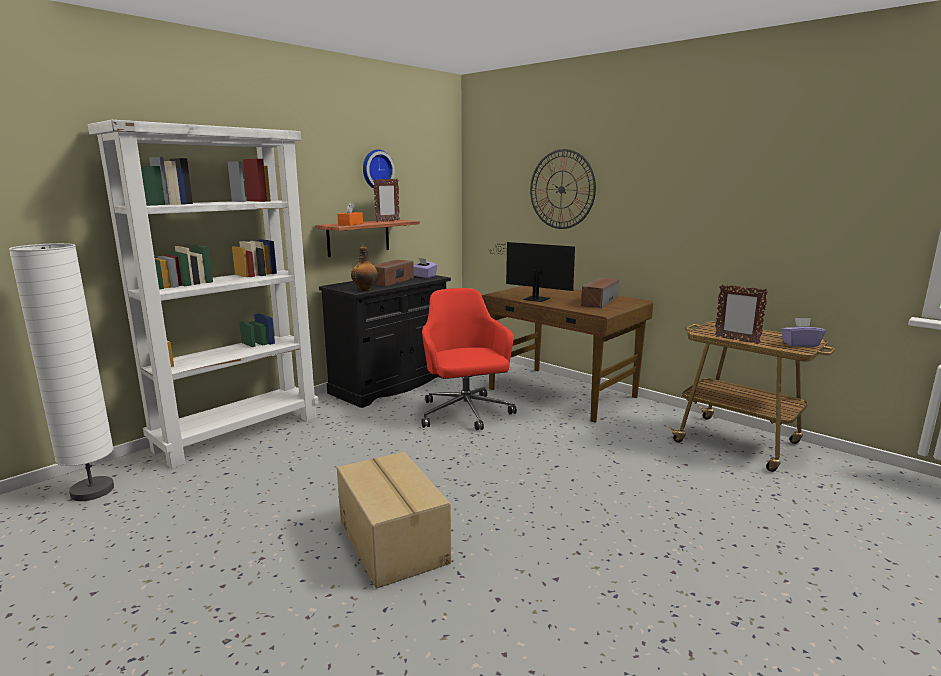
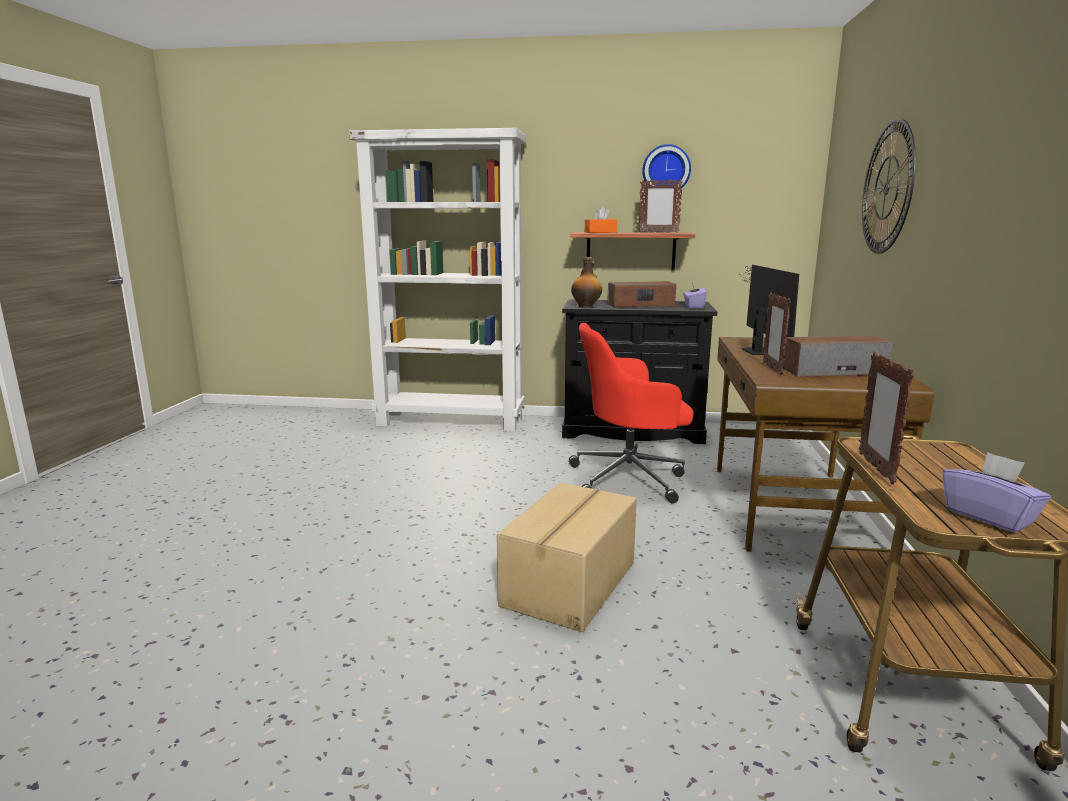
camera: 55 degrees right, 0 degrees up
(92, 491) = (326, 421): white floor lamp -> none
(394, 541) = (351, 527): cardboard box -> cardboard box (571, 584)
(465, 414) = (630, 478): red office chair -> red office chair turned 135 degrees counterclockwise
(579, 307) = (772, 369): none -> picture frame

